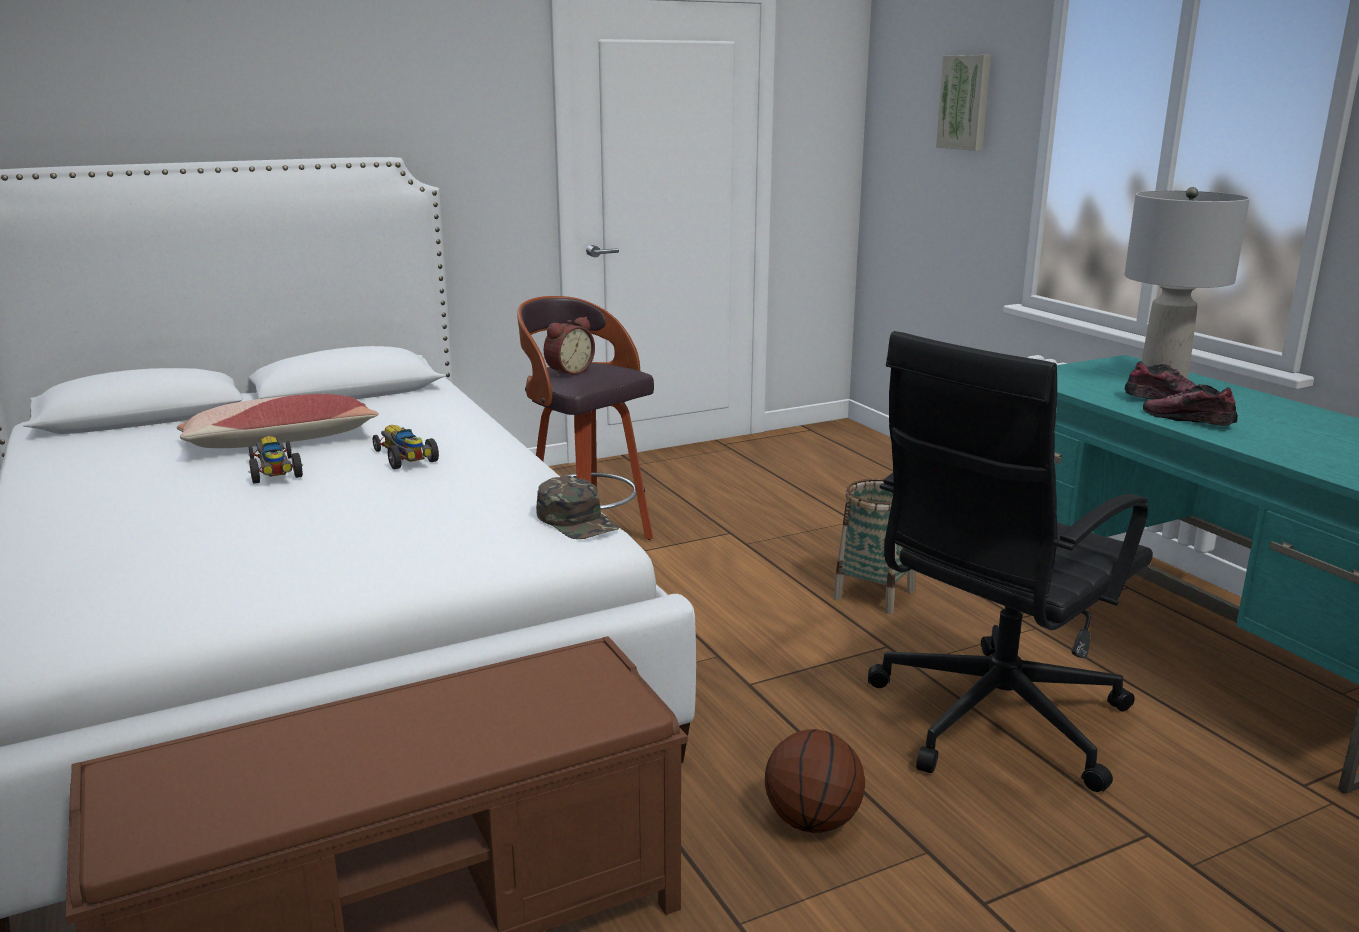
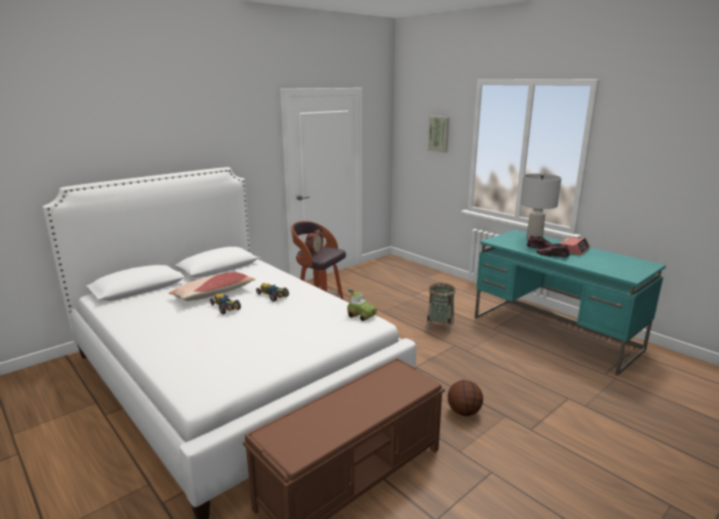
camera: 15 degrees left, 0 degrees up
(577, 521) = (362, 315): green cap -> toy car
(992, 720) = (503, 367): black office chair -> none
(1267, 412) = (574, 250): none -> alarm clock

